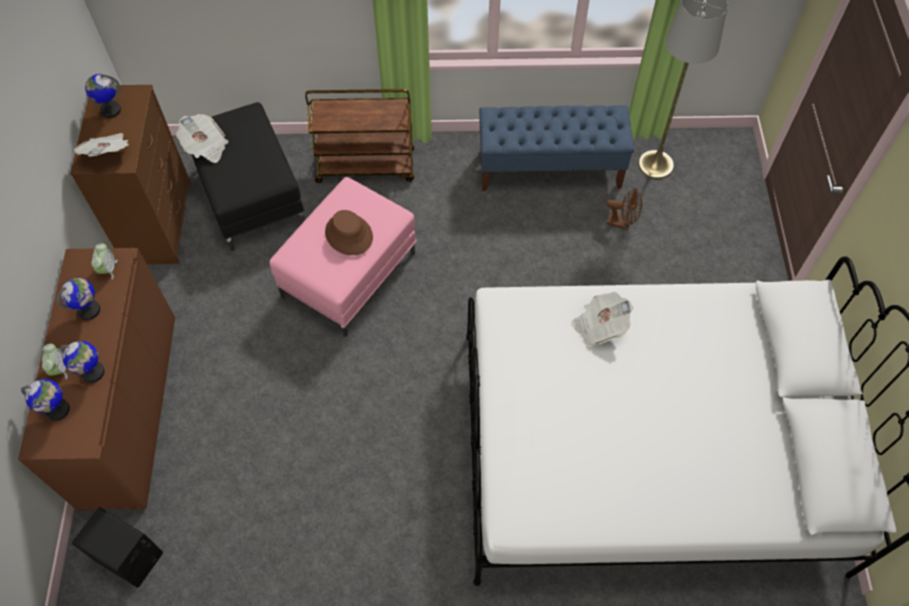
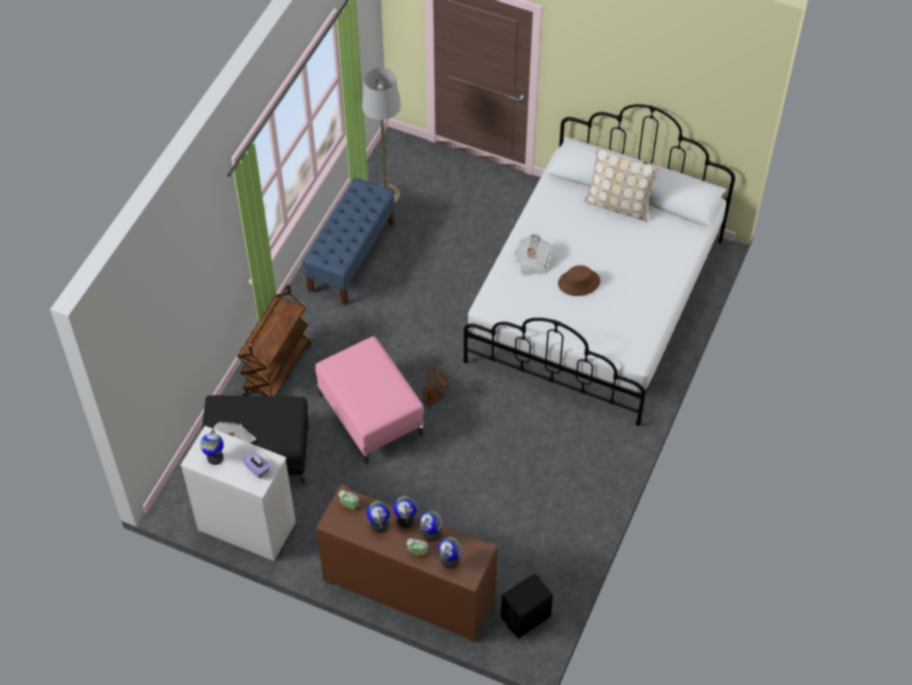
camera: 65 degrees left, 5 degrees down
(105, 335) = (405, 520): none -> globe
(108, 153) = (257, 469): newspaper -> purple tissue box
(158, 222) = (246, 526): brown dresser -> white dresser
(348, 235) = (372, 377): brown hat -> brown hat (579, 283)
(622, 223) = (423, 236): brown fan -> brown fan (435, 396)
(765, 393) = (618, 205): none -> beige pillow

